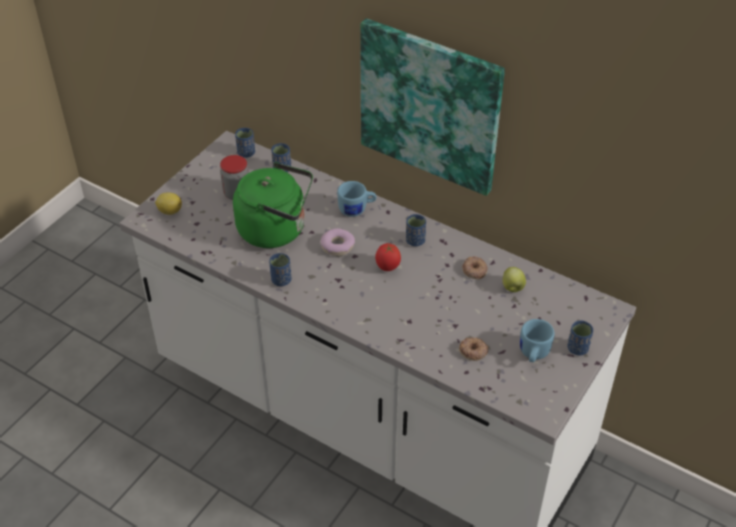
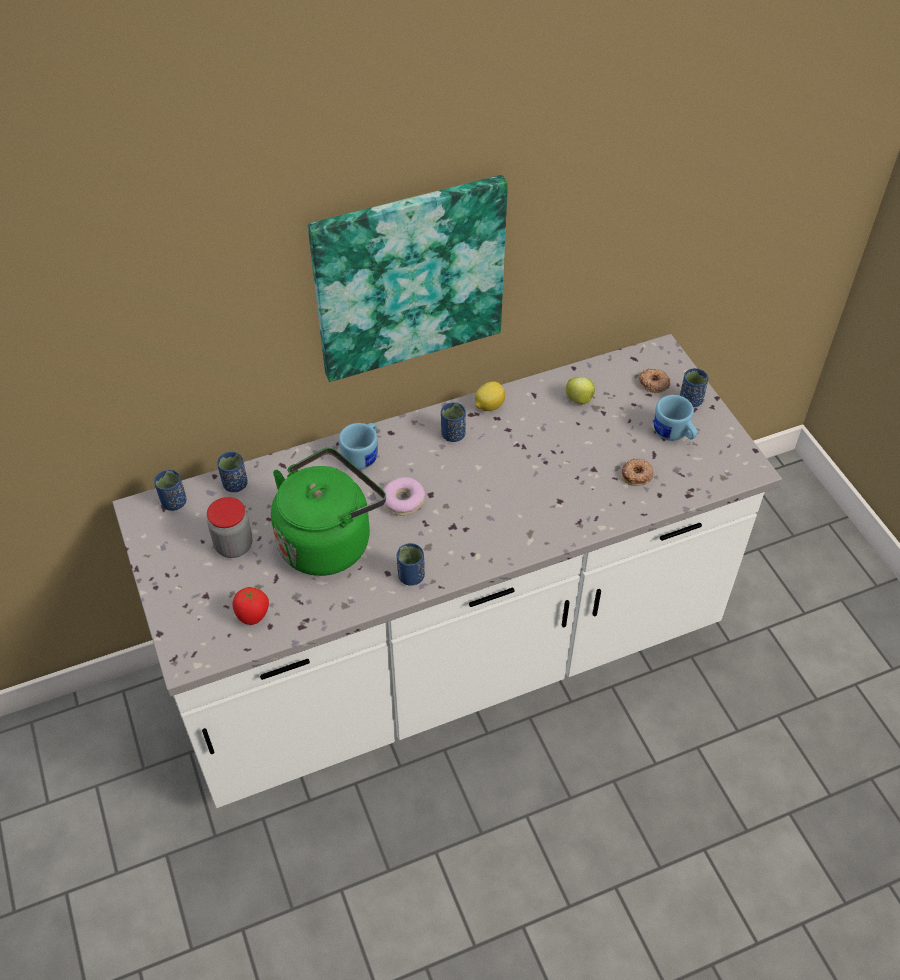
camera: 55 degrees left, 5 degrees up
(169, 211) = (199, 626): lemon -> lemon (488, 406)
(387, 267) = (471, 477): tomato -> tomato (253, 617)
(474, 270) = (533, 414): donut -> donut (653, 383)

